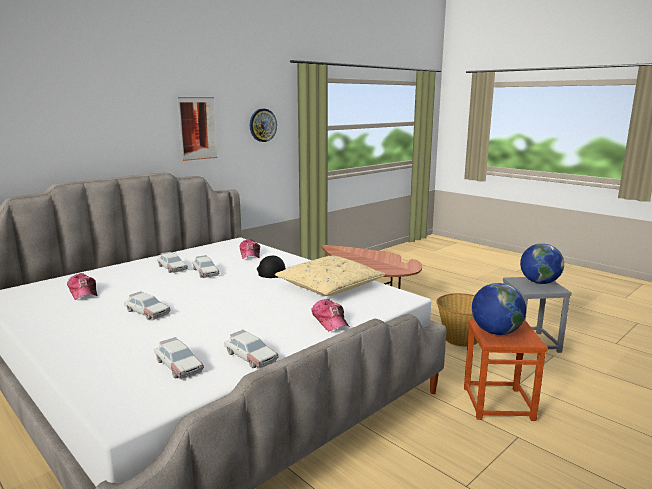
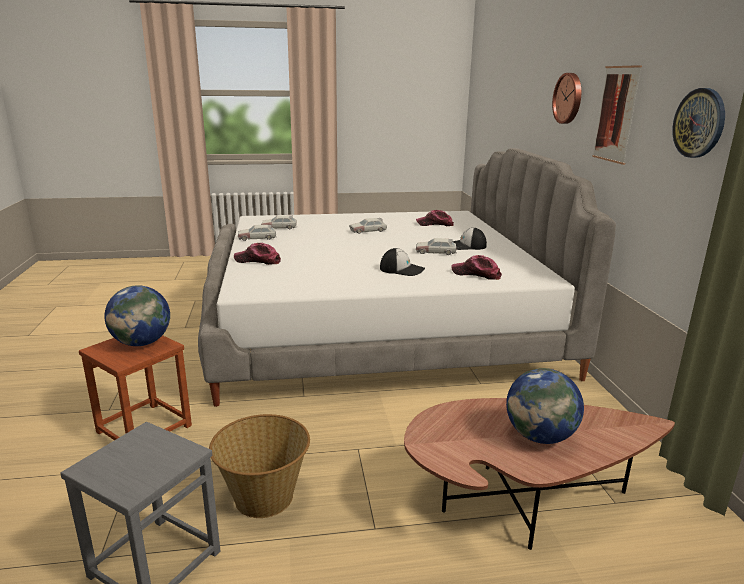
camera: 125 degrees right, 5 degrees up
(130, 122) = (569, 98): none -> wall clock
(172, 267) = (466, 246): toy car -> cap
(329, 286) = (322, 278): beige pillow -> none
(539, 282) = (134, 470): globe -> globe (540, 436)

